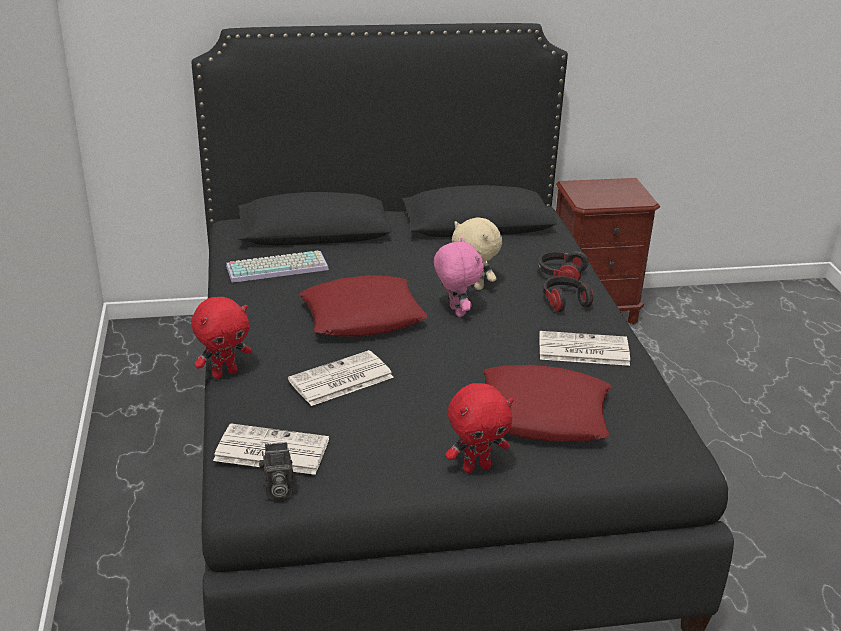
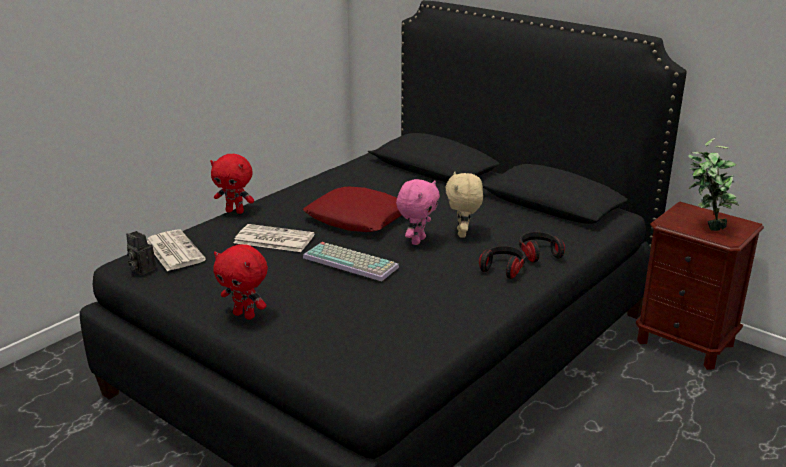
camera: 50 degrees right, 5 degrees down
(278, 267) = (370, 176): keyboard -> keyboard (352, 262)
(542, 414) = (340, 314): red pillow -> none
(582, 350) = (447, 298): newspaper -> none
(613, 196) = (705, 226): none -> potted plant

